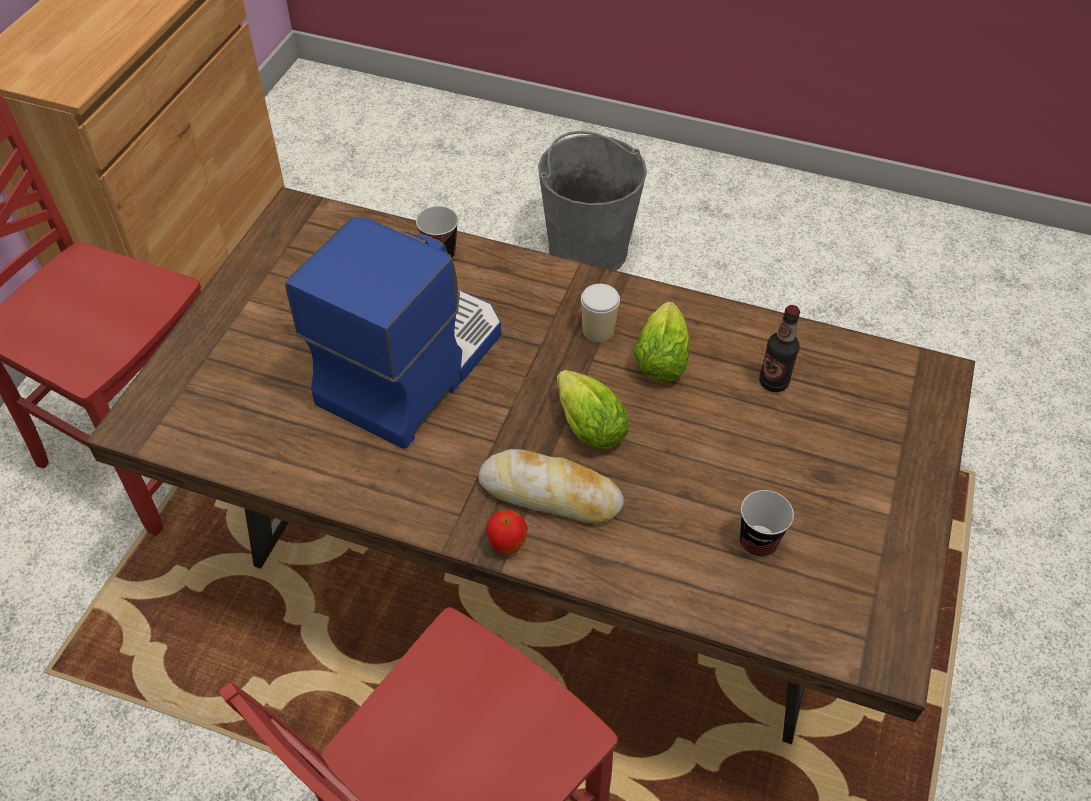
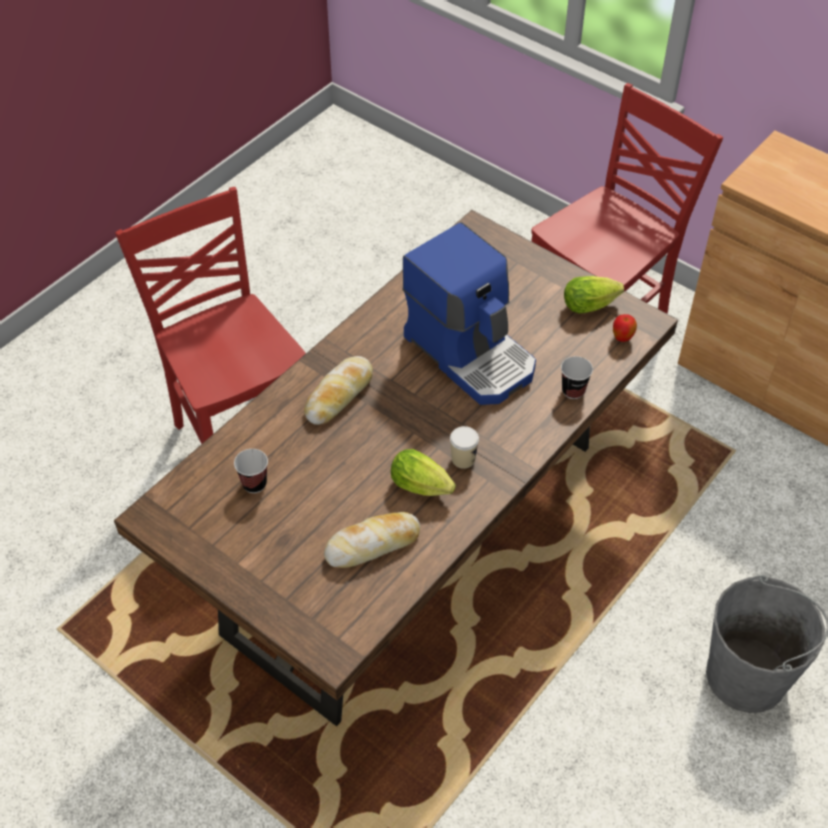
camera: 110 degrees right, 0 degrees up
(507, 546) = (313, 366): apple -> apple (622, 338)
(586, 424) = (384, 428): lettuce -> lettuce (592, 305)
(773, 382) = (372, 544): bottle -> bread

